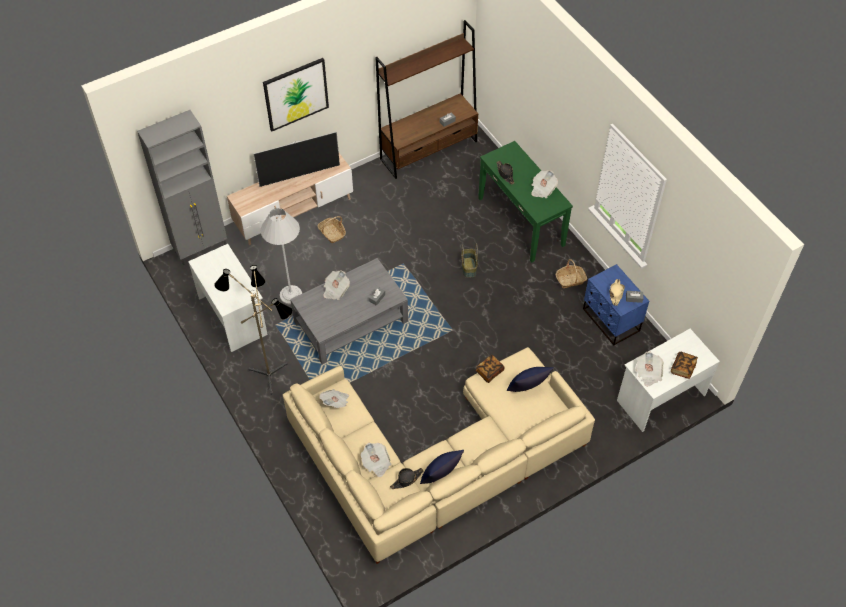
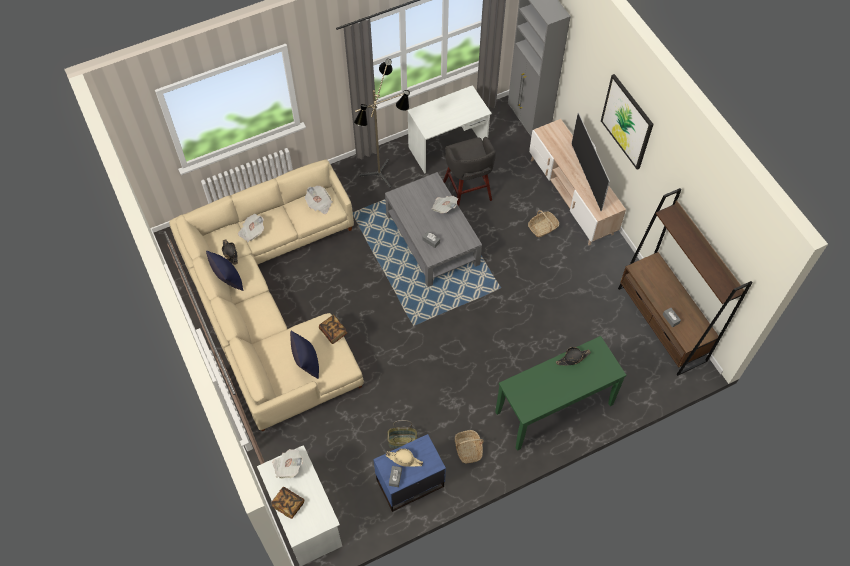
camera: 95 degrees right, 5 degrees up
(291, 295) = (468, 192): white floor lamp -> grey stool
(469, 268) = (491, 348): basket -> basket (402, 442)
(542, 189) = (548, 395): newspaper -> none

